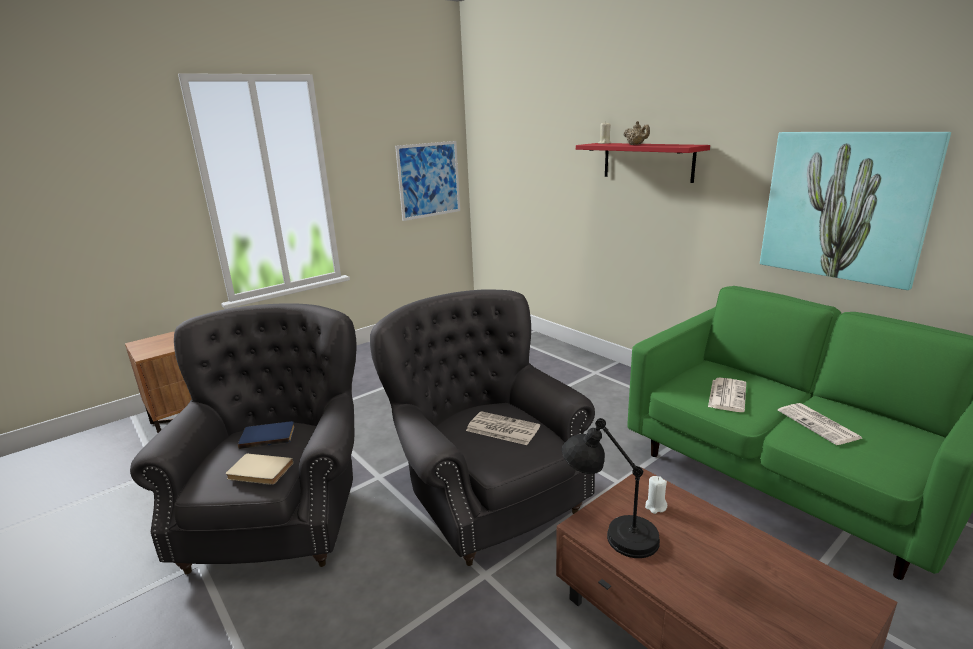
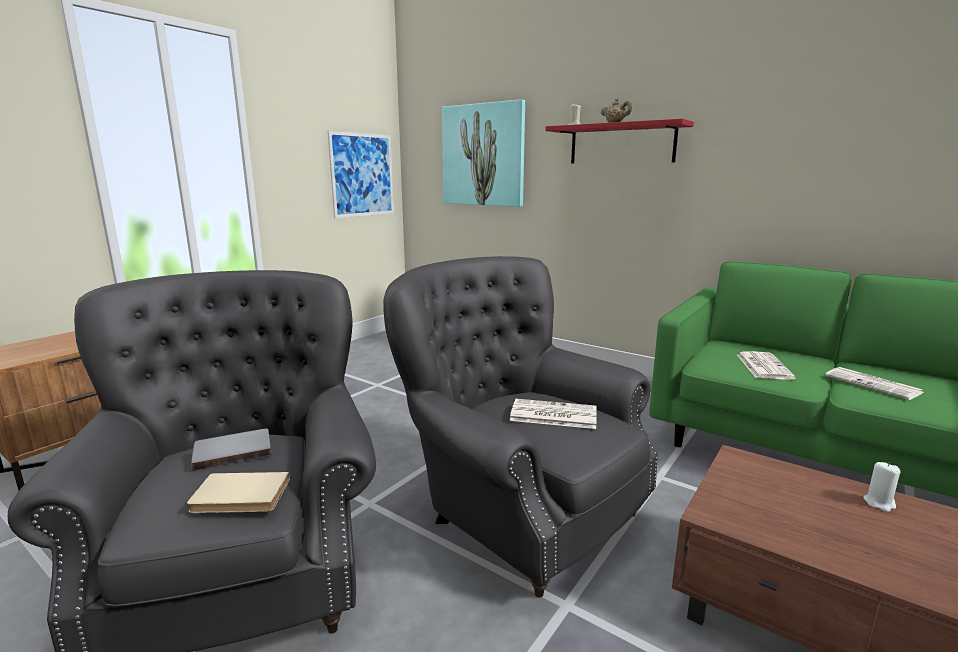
camera: 15 degrees left, 5 degrees down
(268, 436) = (233, 450): blue book -> grey book
(609, 530) = (746, 515): black table lamp -> none
(655, 506) = (773, 482): white candle -> white candle (879, 503)
(844, 206) = (841, 173): picture -> picture (483, 155)

